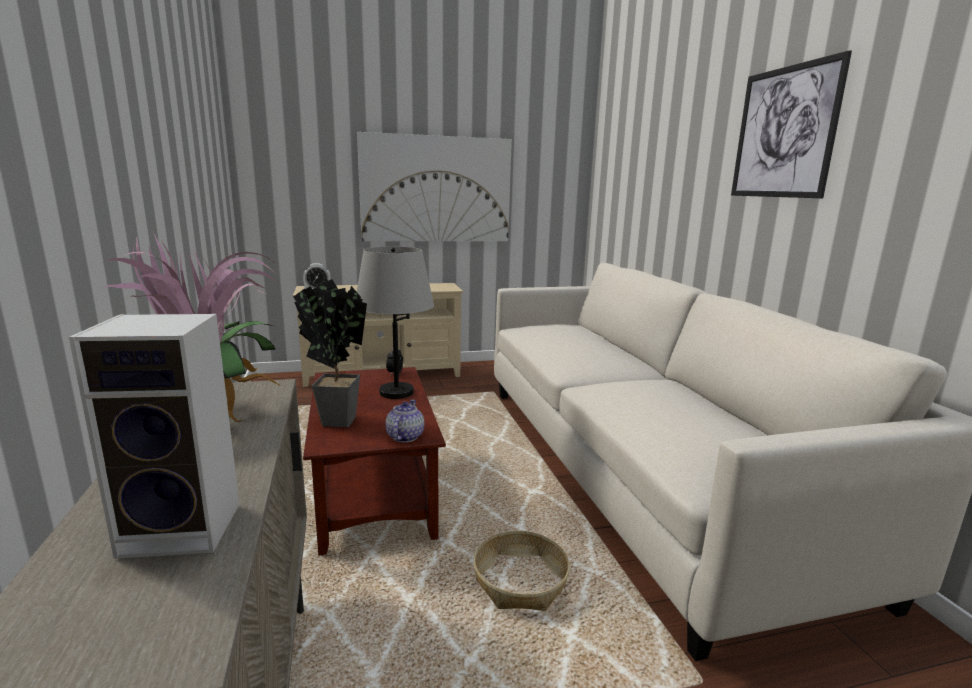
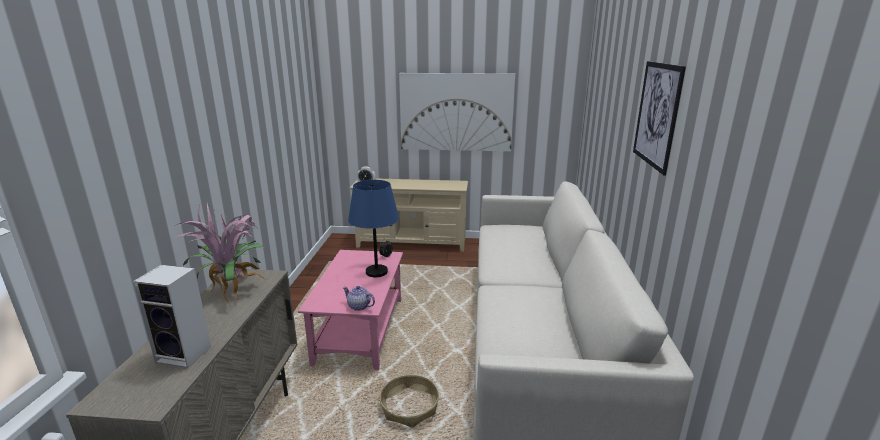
camera: 20 degrees right, 5 degrees up
(334, 419) = (328, 287): potted plant -> none
(374, 490) = (360, 331): brown coffee table -> pink coffee table
(396, 392) = (376, 272): grey table lamp -> blue table lamp
(404, 436) = (358, 306): teapot -> teapot turned 90 degrees counterclockwise

